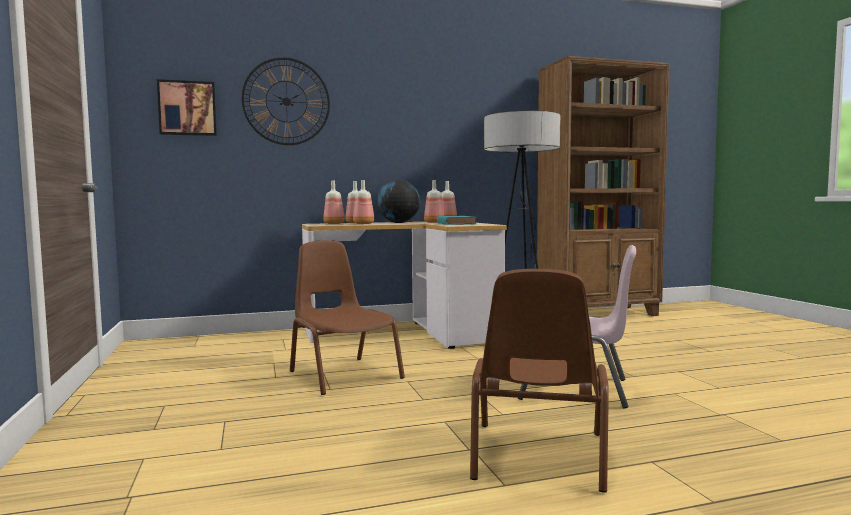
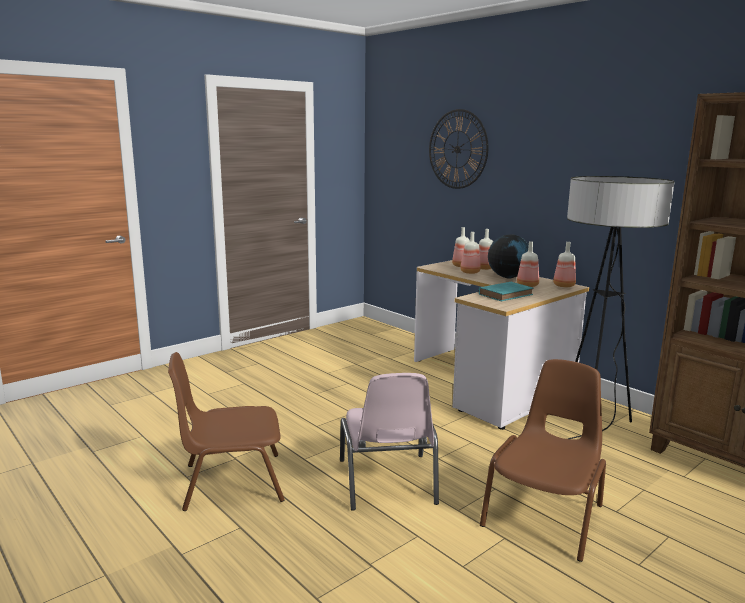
camera: 65 degrees right, 10 degrees up
(187, 108) = (399, 156): picture -> none
(344, 374) = (349, 390): brown chair -> brown chair (545, 515)

